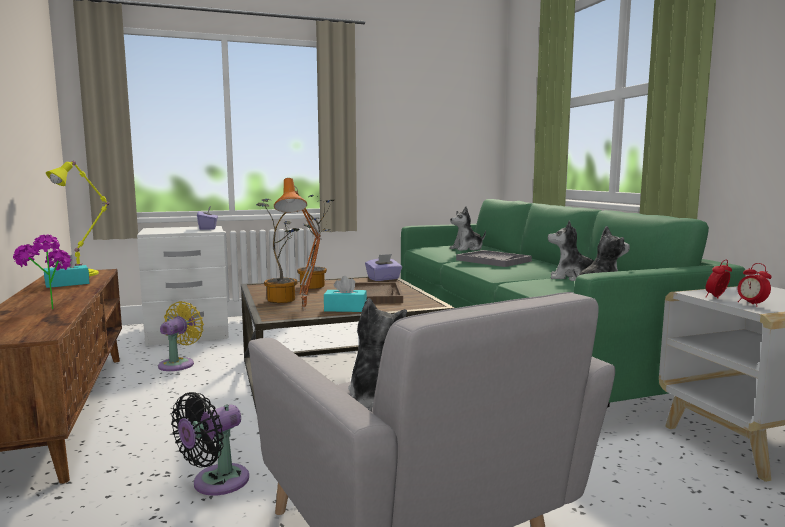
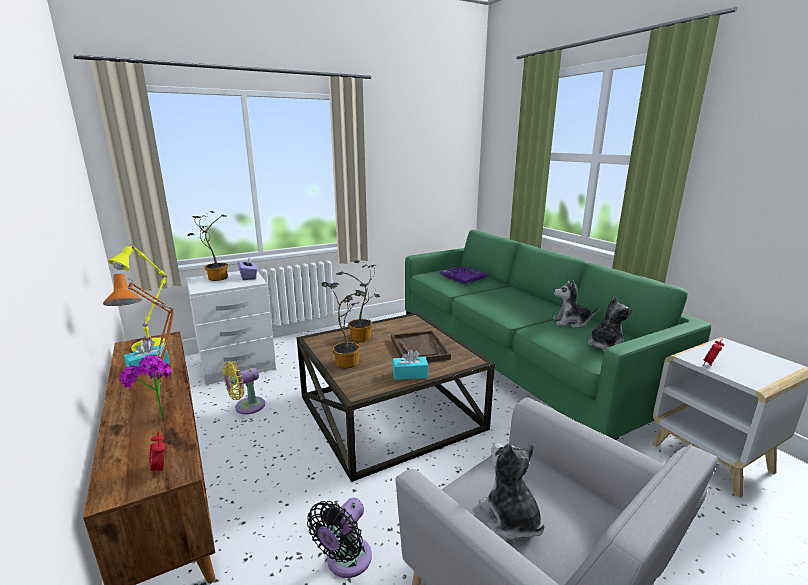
camera: 10 degrees left, 10 degrees up
(173, 228) = (215, 278): none -> potted plant
(179, 364) = (246, 407): yellow fan -> yellow fan turned 135 degrees counterclockwise
(306, 310) = (378, 378): orange table lamp -> orange table lamp (163, 384)
(383, 279) = (413, 321): purple tissue box -> none
(467, 249) = (464, 277): plush toy -> purple tray
(493, 260) = (496, 297): grey tray -> none
(751, 304) = (740, 374): alarm clock -> alarm clock (160, 469)

